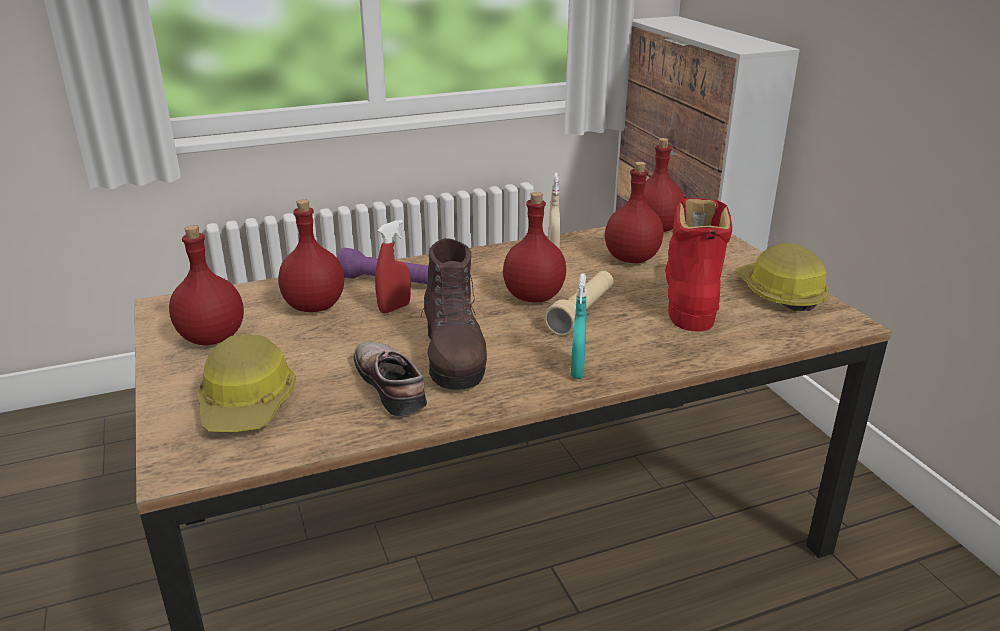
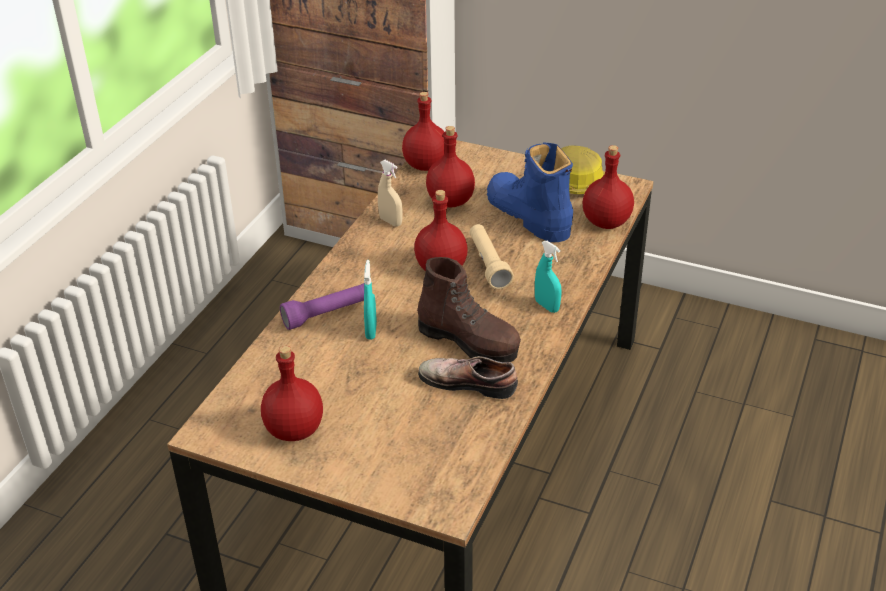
camera: 45 degrees left, 10 degrees up
(248, 404) = (411, 450): hard hat -> none
(315, 306) = (316, 363): red bottle -> red bottle (607, 222)
(394, 308) = (371, 331): red spray bottle -> turquoise spray bottle
(690, 297) = (528, 215): red boot -> blue boot

